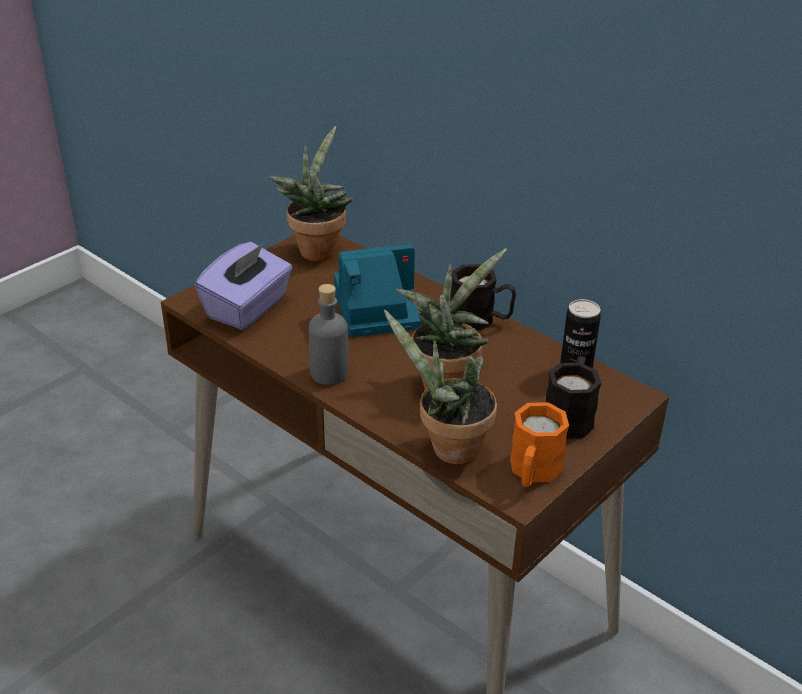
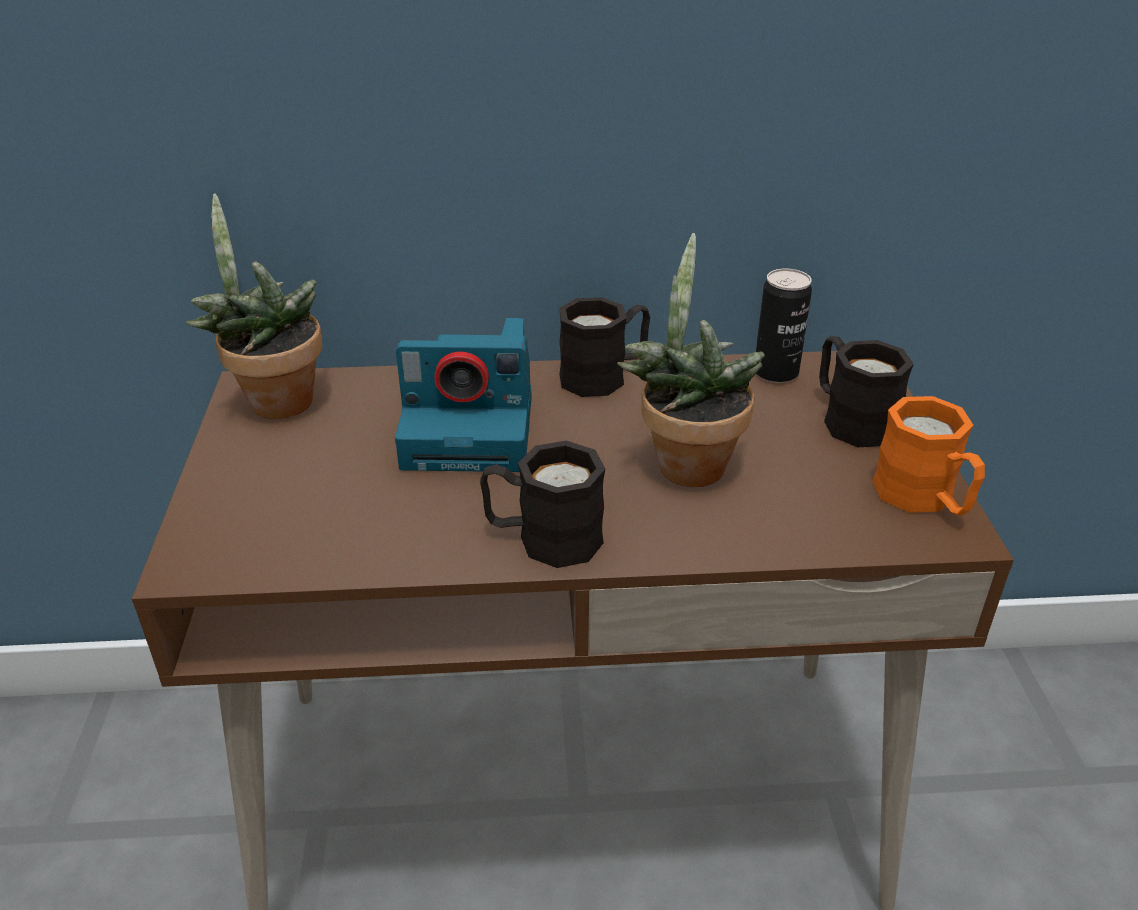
camera: 45 degrees left, 0 degrees up
(248, 308) = (296, 525): purple tissue box -> none
(329, 373) = (543, 538): grey bottle -> black mug
(375, 310) = (472, 430): camera -> camera turned 120 degrees counterclockwise
(448, 449) = (814, 533): potted plant -> none

